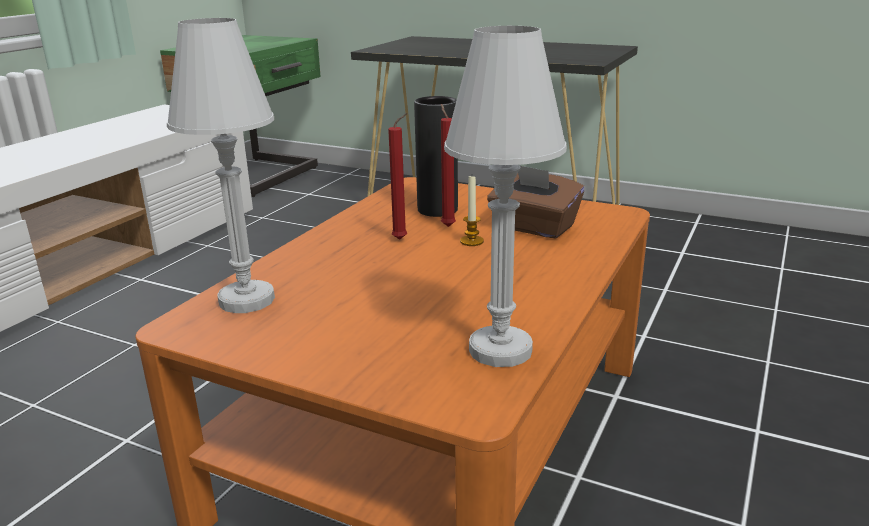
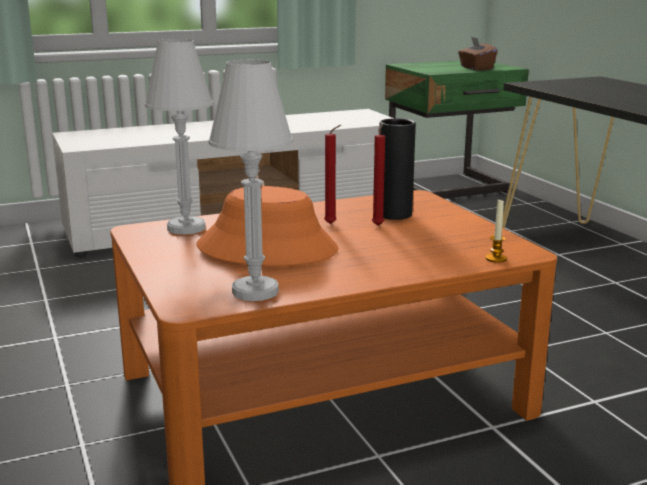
camera: 40 degrees right, 5 degrees down
(398, 291) = (267, 248): none -> orange hat
(471, 241) = (372, 238): candle -> candle (496, 258)
(533, 227) = (434, 242): brown tissue box -> brown tissue box (476, 68)

